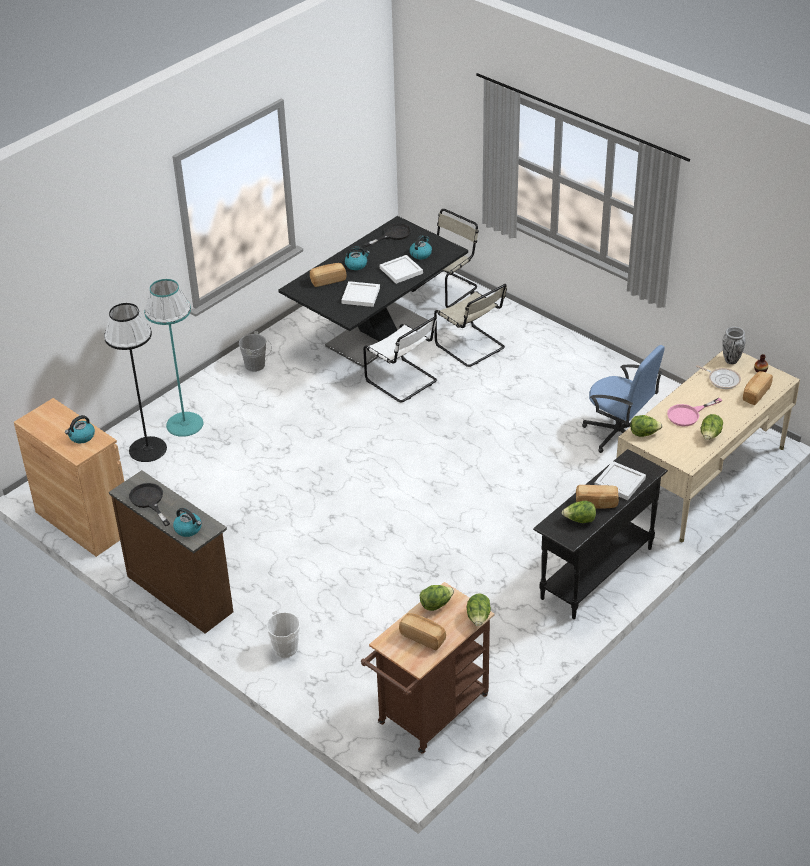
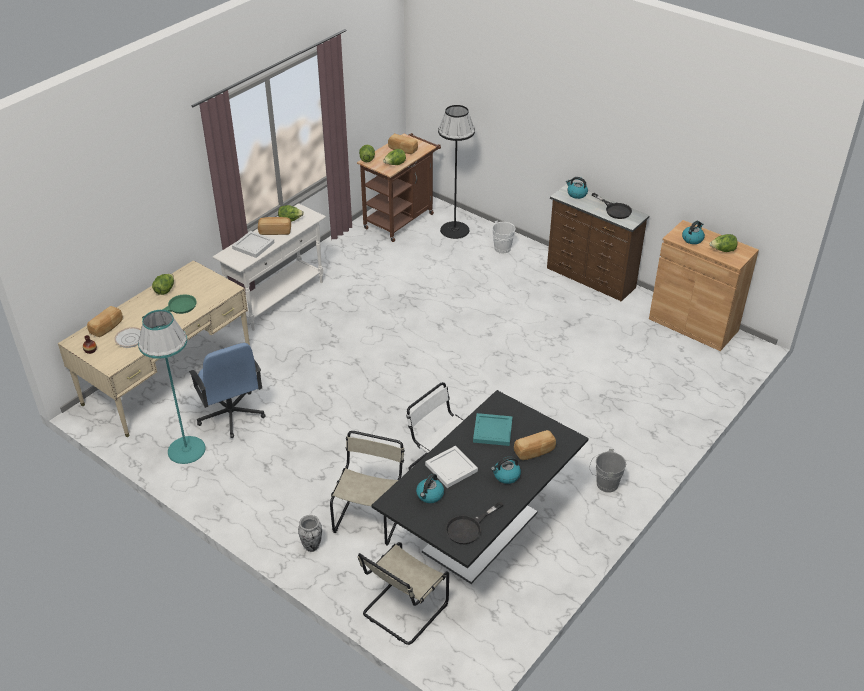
camera: 175 degrees right, 0 degrees up
(147, 449) = (673, 387): black floor lamp -> black floor lamp (454, 230)
(184, 424) = (651, 413): turquoise floor lamp -> turquoise floor lamp (186, 450)
(360, 296) = (493, 430): white tray -> turquoise tray
(472, 347) = (370, 516): beige chair -> beige chair turned 60 degrees clockwise
(596, 573) = (278, 299): black console table -> white console table
(619, 434) = (231, 415): blue office chair -> blue office chair turned 150 degrees counterclockwise
(644, 433) = (221, 290): lettuce -> lettuce (722, 251)
(688, 414) = (177, 307): pink frying pan -> green frying pan
(731, 360) = (114, 361): vase -> vase (312, 546)

